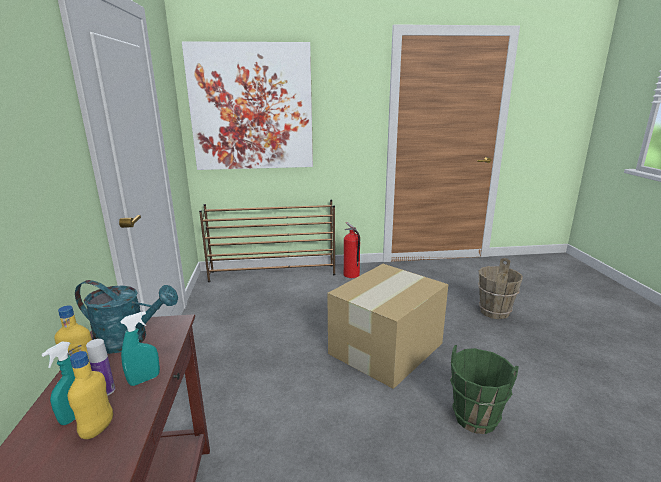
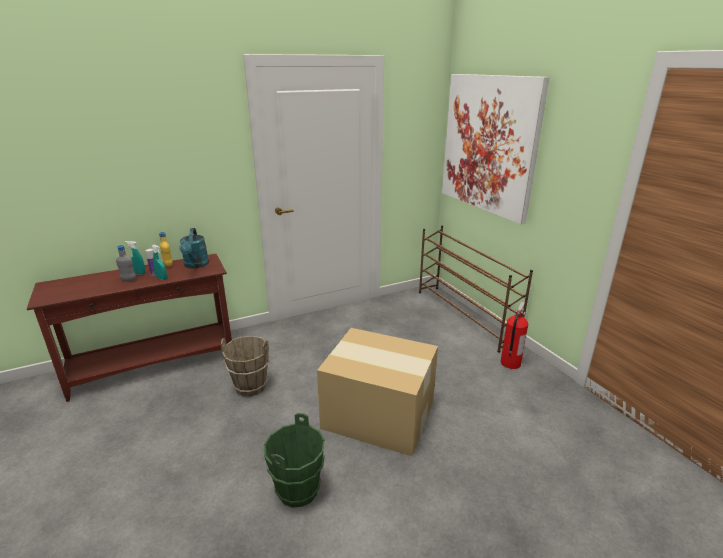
camera: 70 degrees right, 5 degrees up
(98, 429) = (128, 280): yellow bottle -> grey bottle
(494, 312) = (527, 507): brown bucket -> brown bucket (250, 386)

